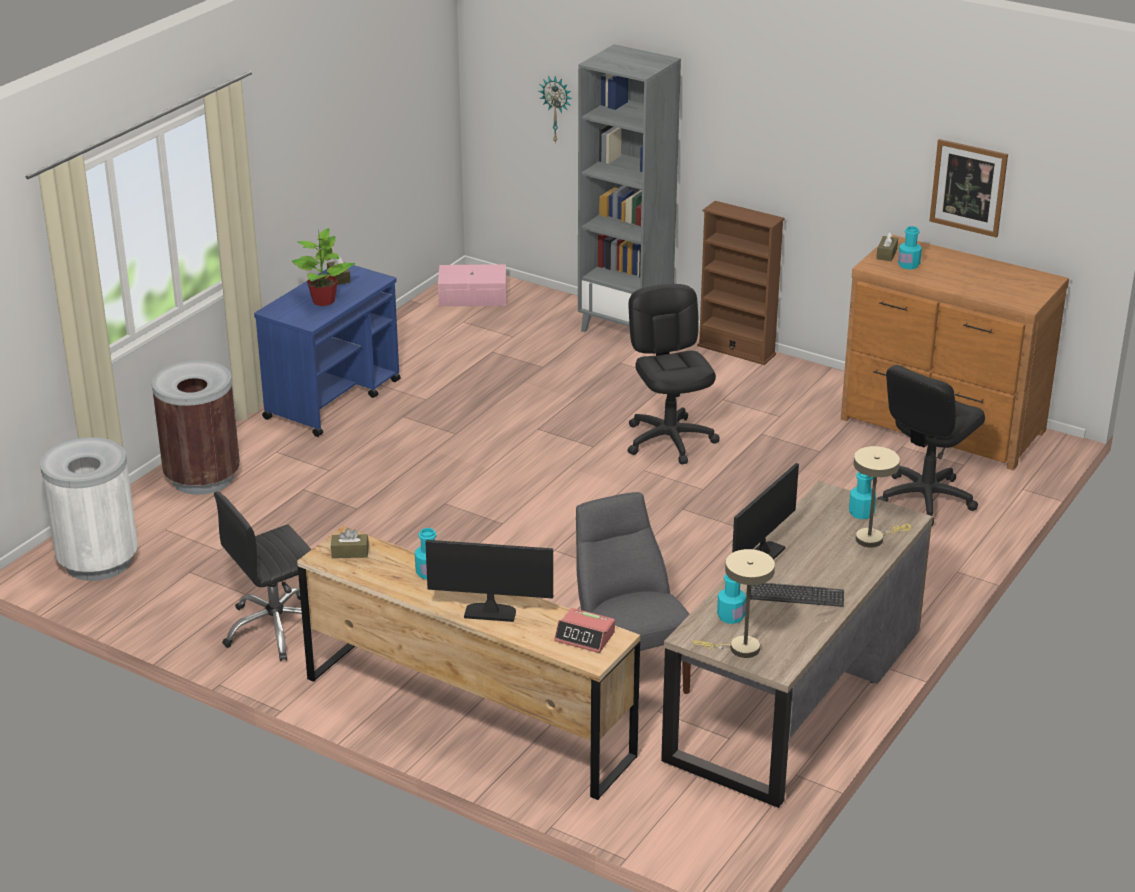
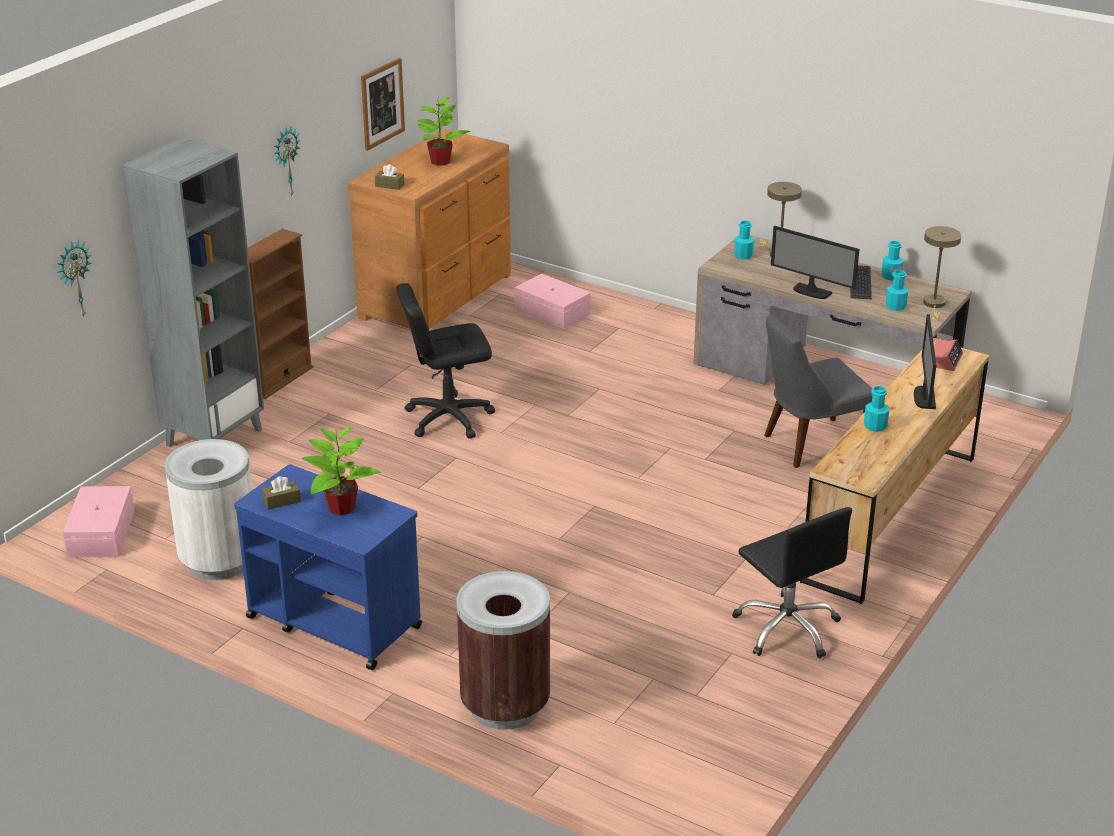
camera: 90 degrees left, 0 degrees up
(98, 562) = (684, 766): white trash can -> white trash can (219, 561)
(350, 552) = (854, 465): brown tissue box -> none
(811, 160) = (286, 161): none -> wall clock
(908, 265) = (413, 179): turquoise bottle -> turquoise bottle (891, 276)
(925, 499) = (552, 312): black office chair -> pink storage box
(964, 278) = (440, 161): none -> potted plant

